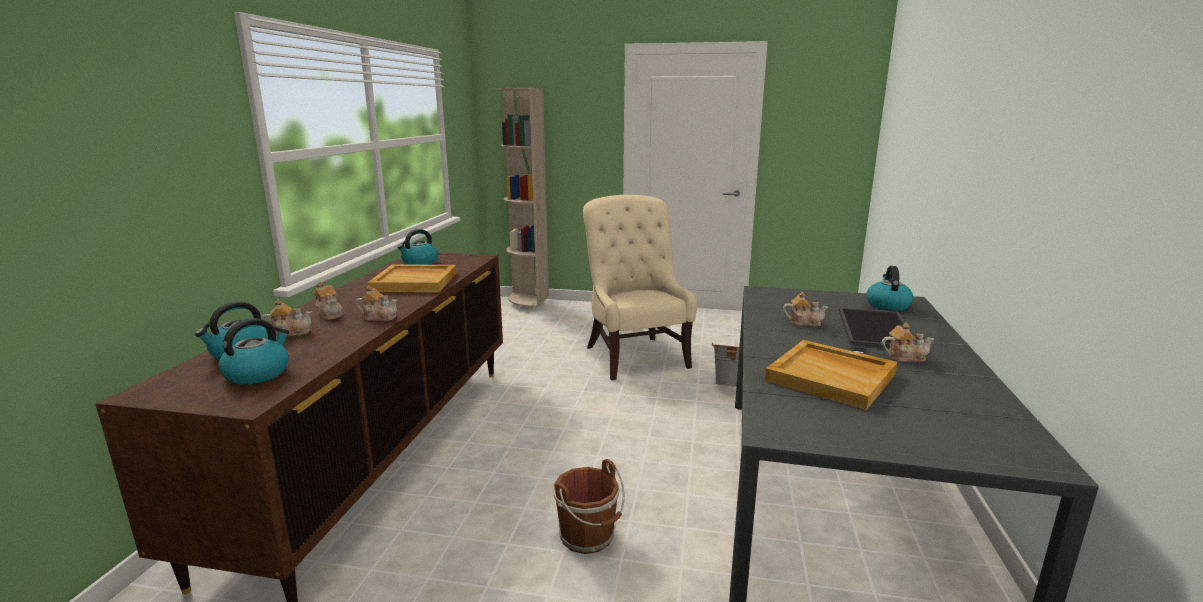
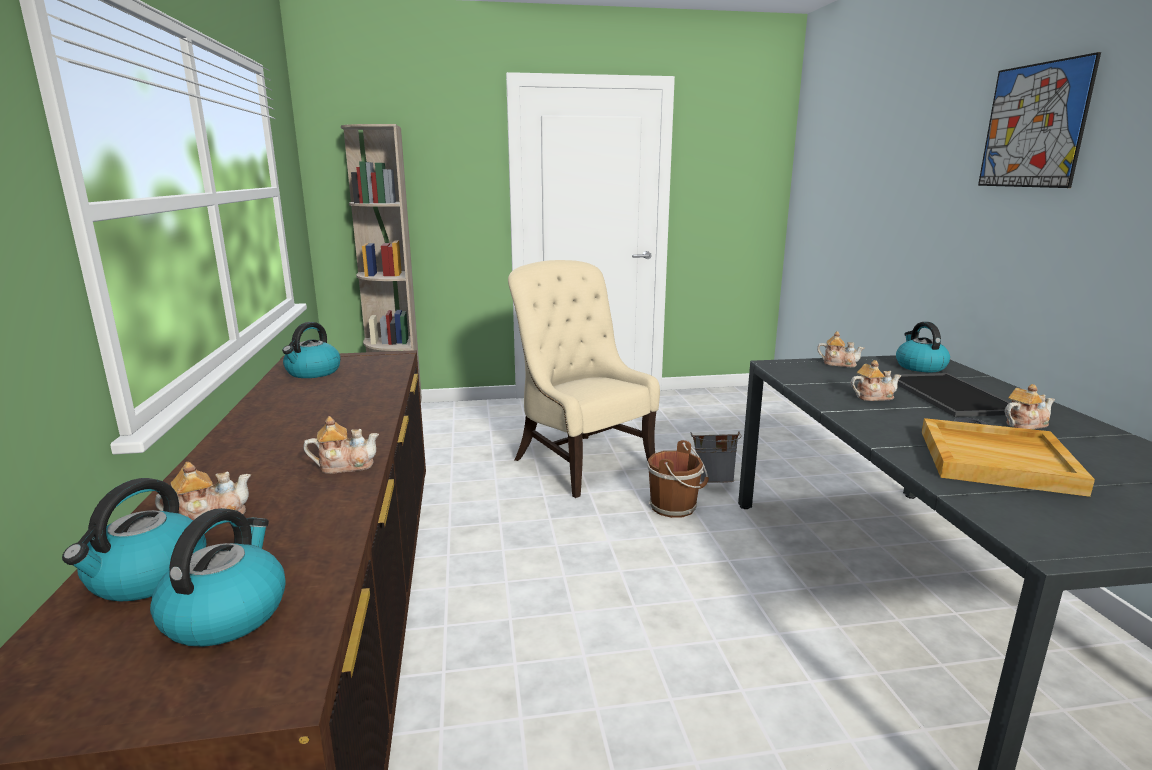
camera: 20 degrees left, 0 degrees up
(330, 314) = (251, 472): teapot -> teapot (838, 363)
(415, 282) = (339, 401): beige tray -> none
(589, 536) = (711, 729): brown bucket -> brown bucket (675, 507)
(997, 95) = (1034, 126): none -> picture

